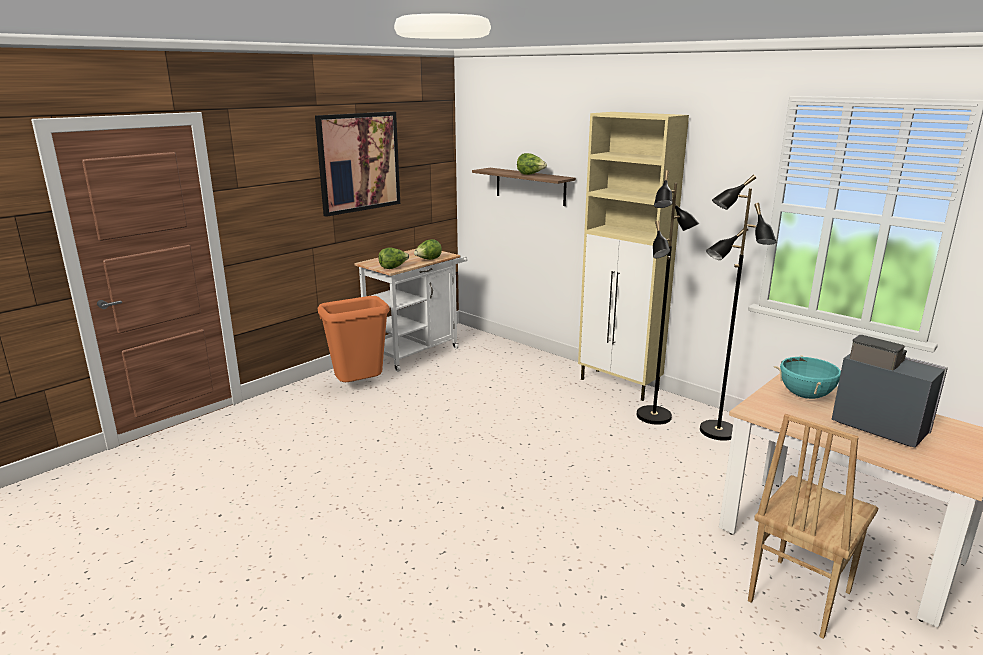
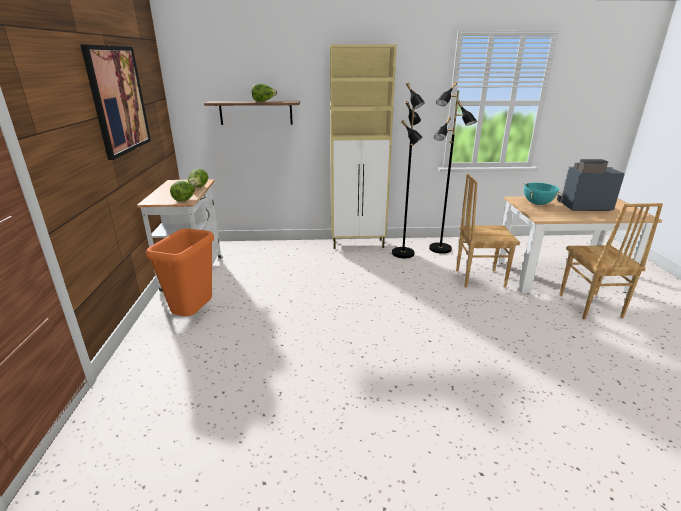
camera: 45 degrees left, 5 degrees up
(698, 485) = (479, 278): none -> brown chair

